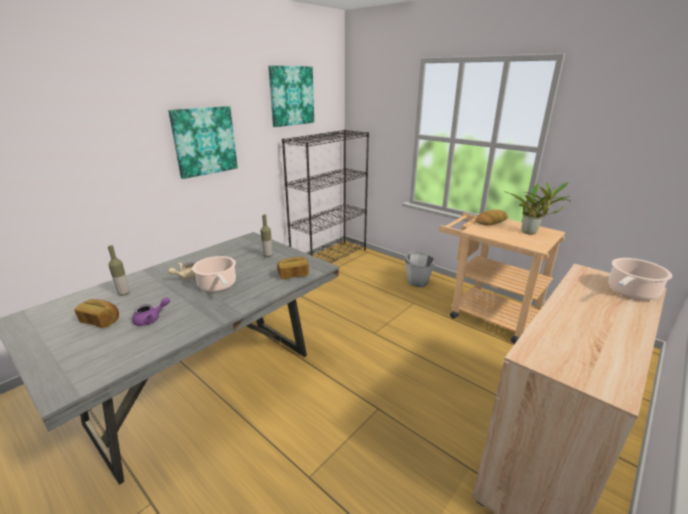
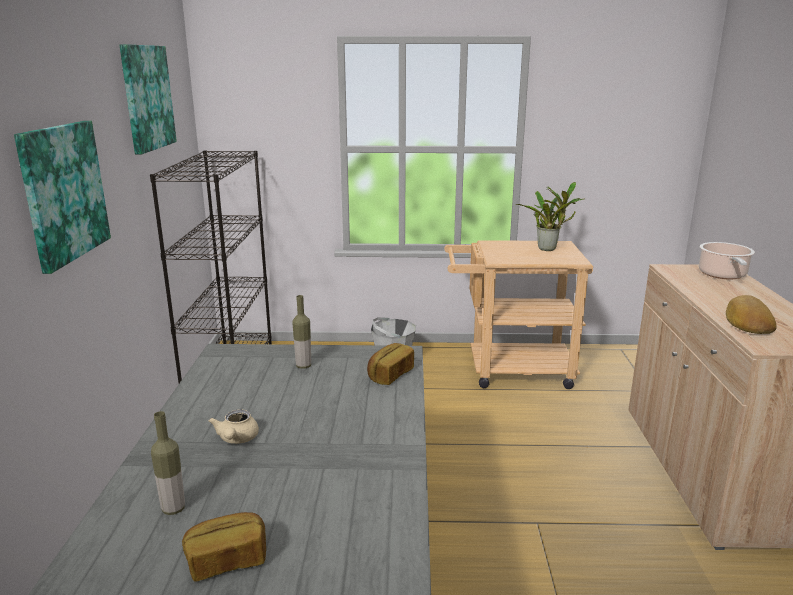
camera: 40 degrees left, 5 degrees down
(151, 319) = (310, 514): purple teapot -> none
(218, 286) = (315, 429): cooking pot -> none
(490, 221) = (495, 246): bread -> bread (747, 321)

